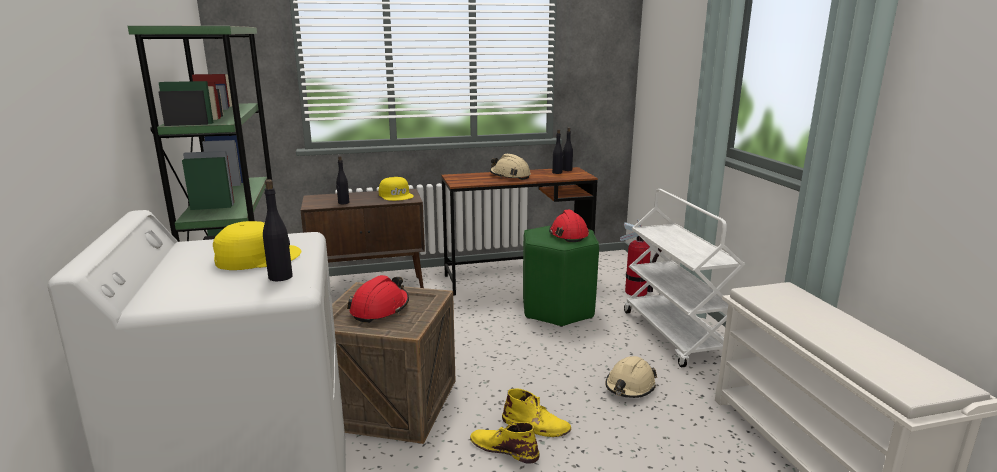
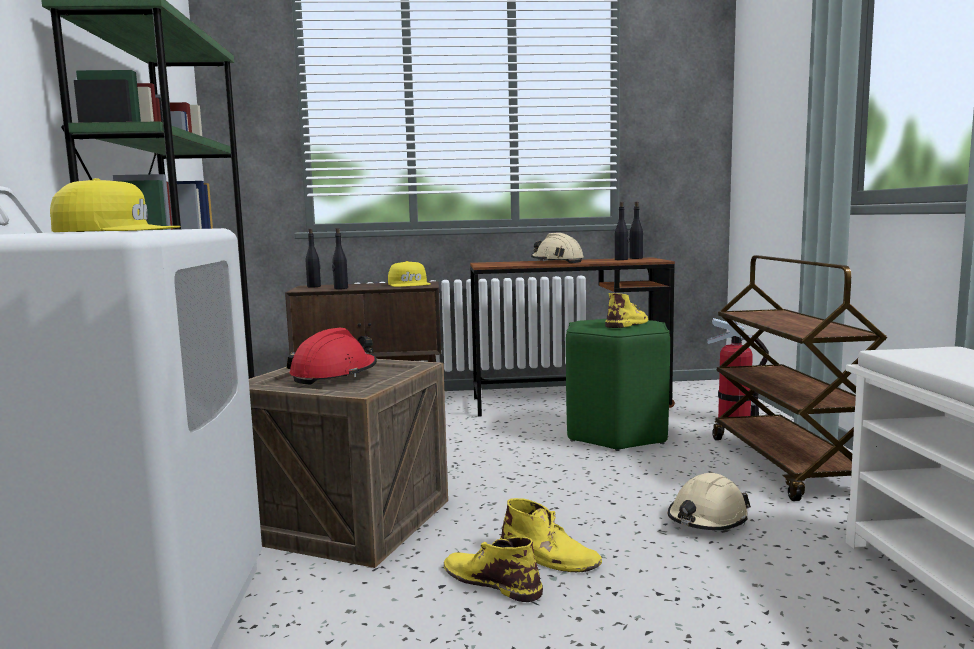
camera: 10 degrees right, 10 degrees down
(281, 277) = (119, 231): black bottle -> black bottle (314, 286)
(568, 234) = (628, 324): red hard hat -> yellow boot
(674, 335) = (787, 465): white cart -> brown cart

